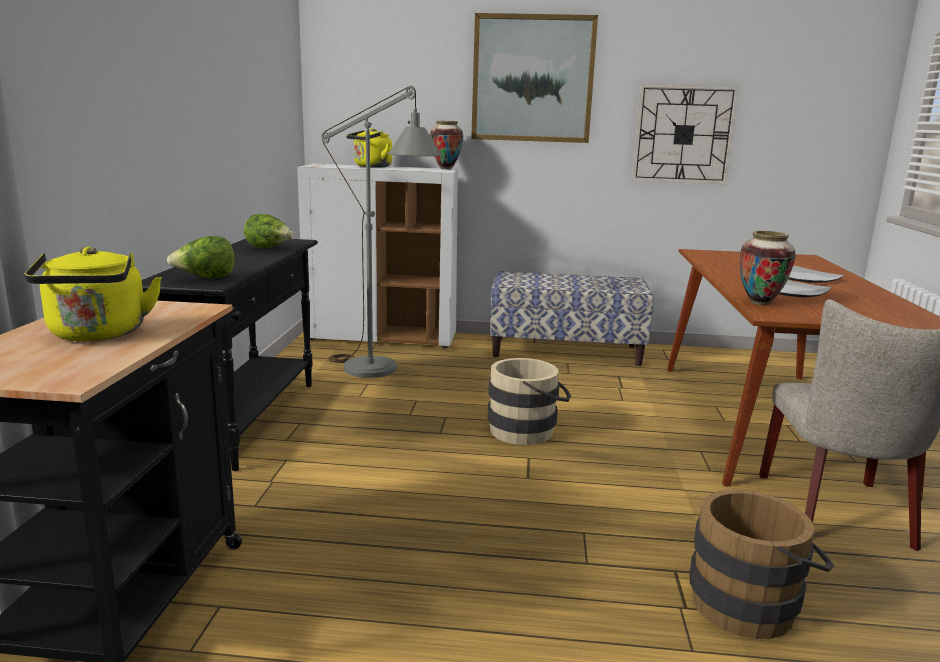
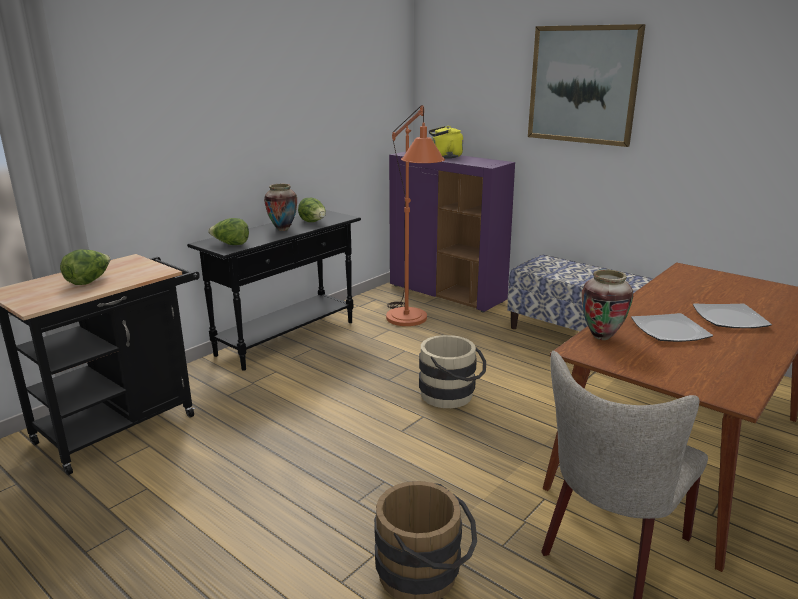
camera: 35 degrees right, 5 degrees up
(98, 335) = (89, 281): yellow kettle -> lettuce
(381, 372) = (409, 322): grey floor lamp -> orange floor lamp
(382, 337) = (447, 293): white cabinet -> purple cabinet
(446, 169) = (501, 162): vase -> vase (282, 229)
(683, 134) = (726, 144): wall clock -> none

